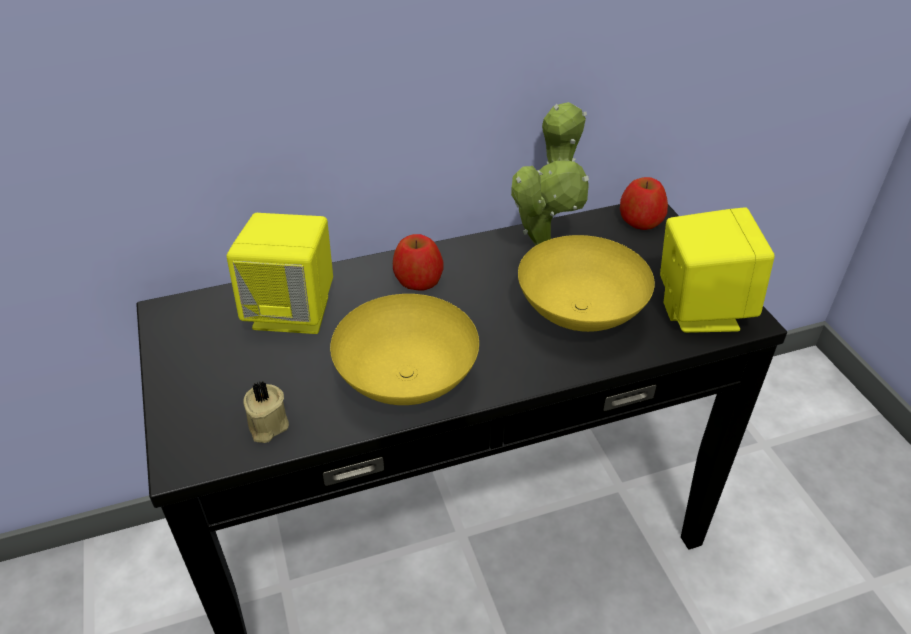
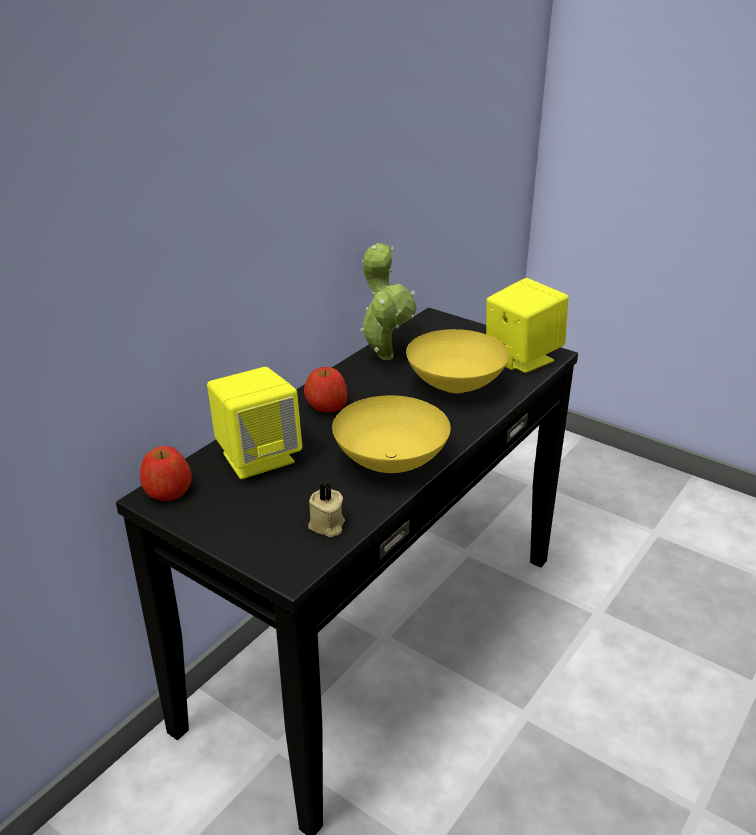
camera: 35 degrees left, 10 degrees down
(641, 220) = (432, 323): apple -> apple (168, 490)

